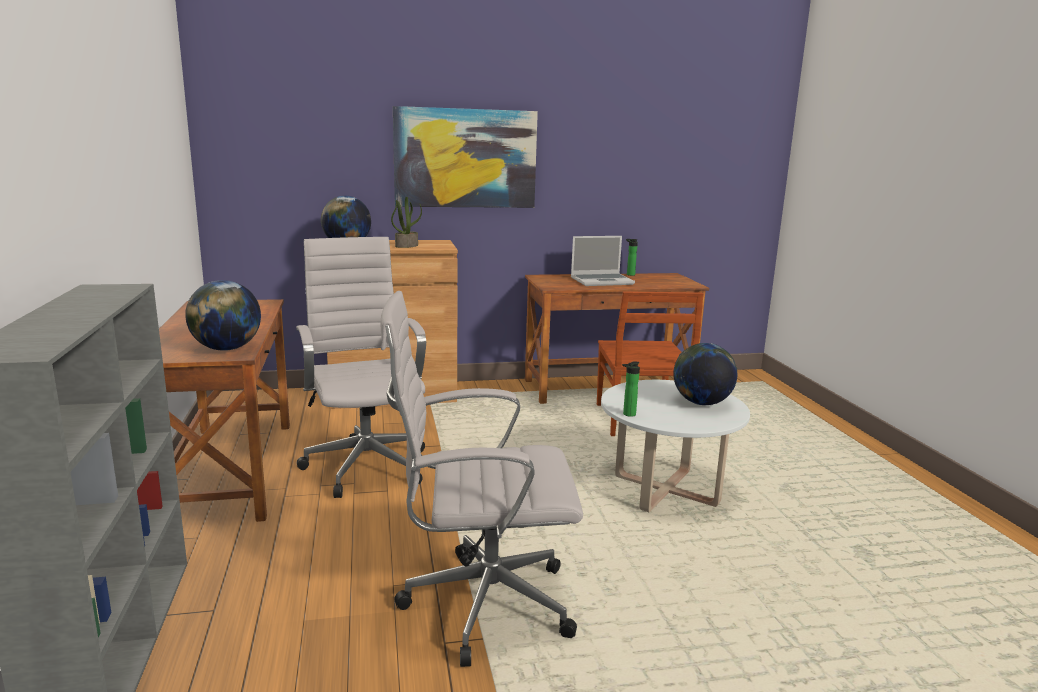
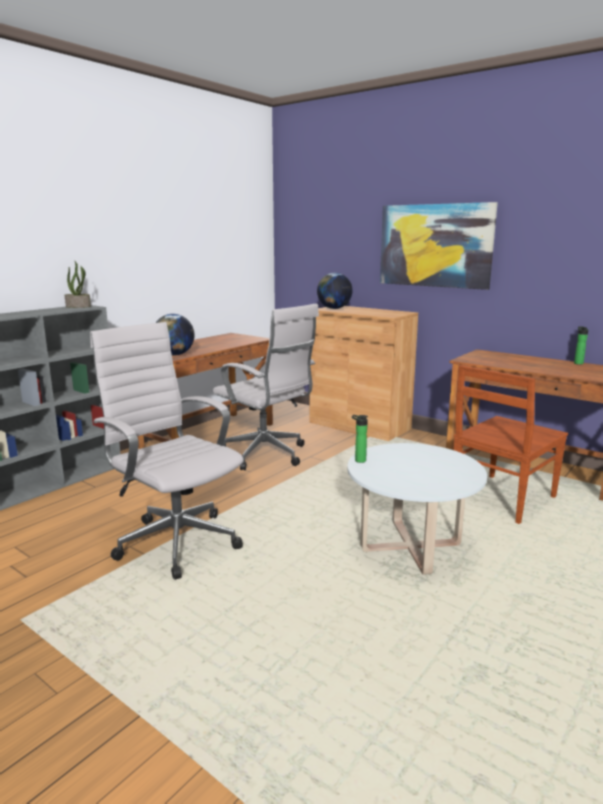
camera: 50 degrees right, 0 degrees up
(365, 464) = (267, 455): white office chair -> white office chair turned 105 degrees clockwise
(406, 246) = (369, 312): potted plant -> potted plant (79, 306)
(602, 281) = (528, 363): laptop -> none
(701, 403) = (438, 474): globe -> none

